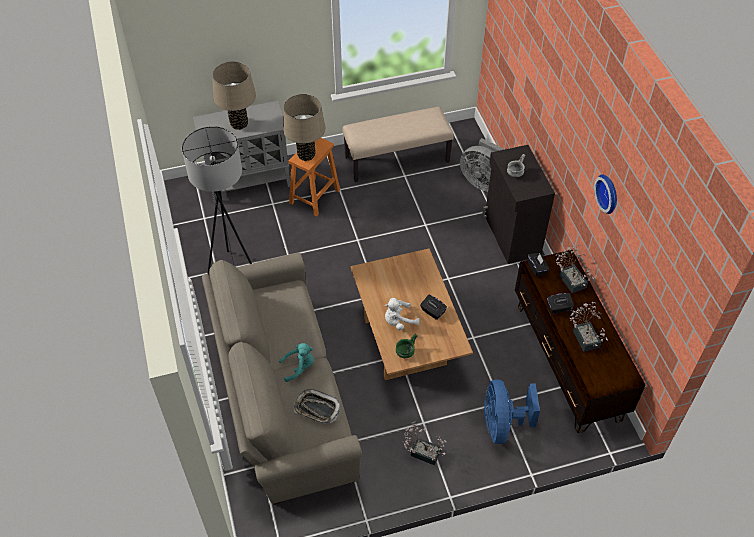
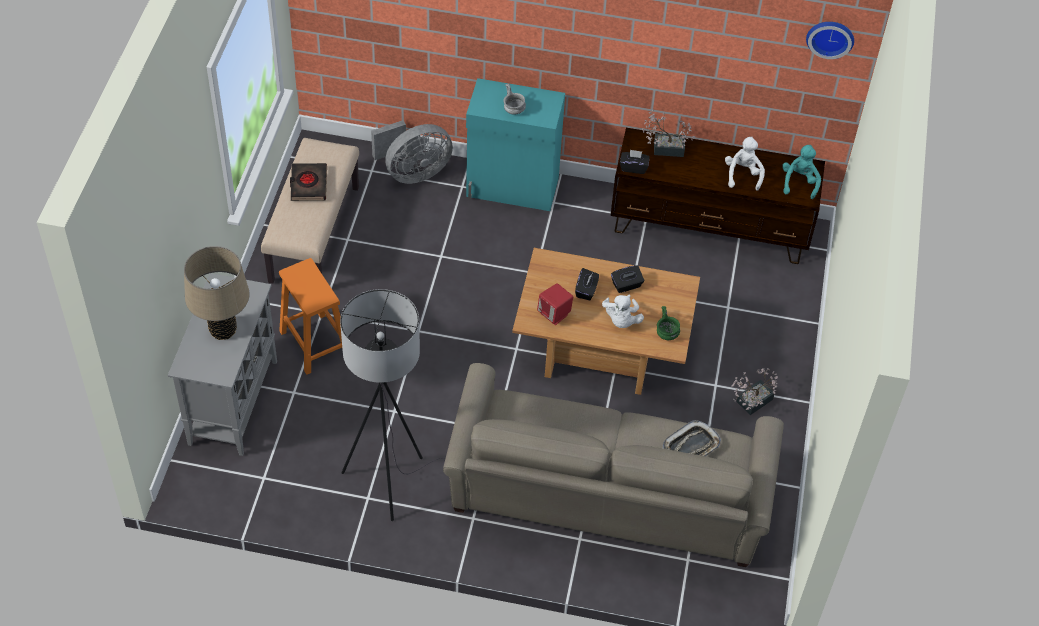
camera: 65 degrees left, 0 degrees up
(299, 367) = (624, 441): turquoise plush toy -> turquoise plush toy (799, 182)
(306, 155) = (311, 292): beige table lamp -> none
(379, 282) = (554, 314): none -> red speaker
(401, 123) = (308, 184): none -> black book
(502, 424) = (755, 319): blue fan -> none
(511, 236) = (512, 188): black cabinet -> turquoise cabinet
(559, 308) = (696, 176): black tissue box -> black tissue box (586, 290)
(584, 336) = (743, 175): potted plant -> white plush toy
(609, 193) = (675, 28): wall clock -> wall clock (830, 37)

